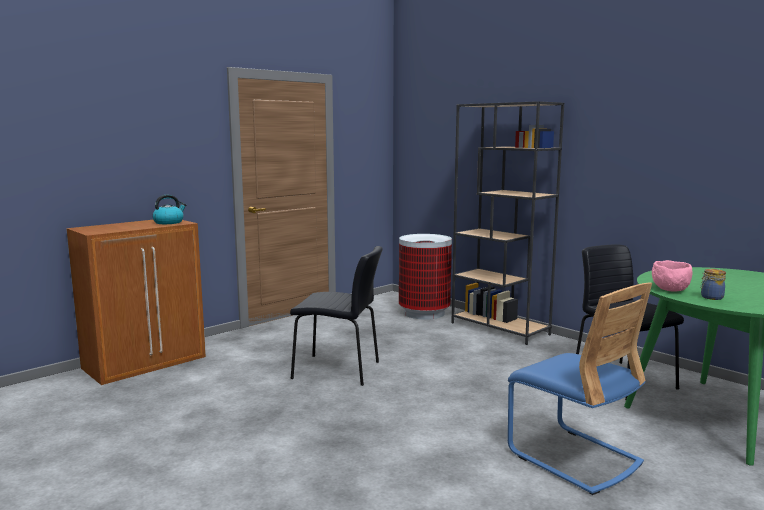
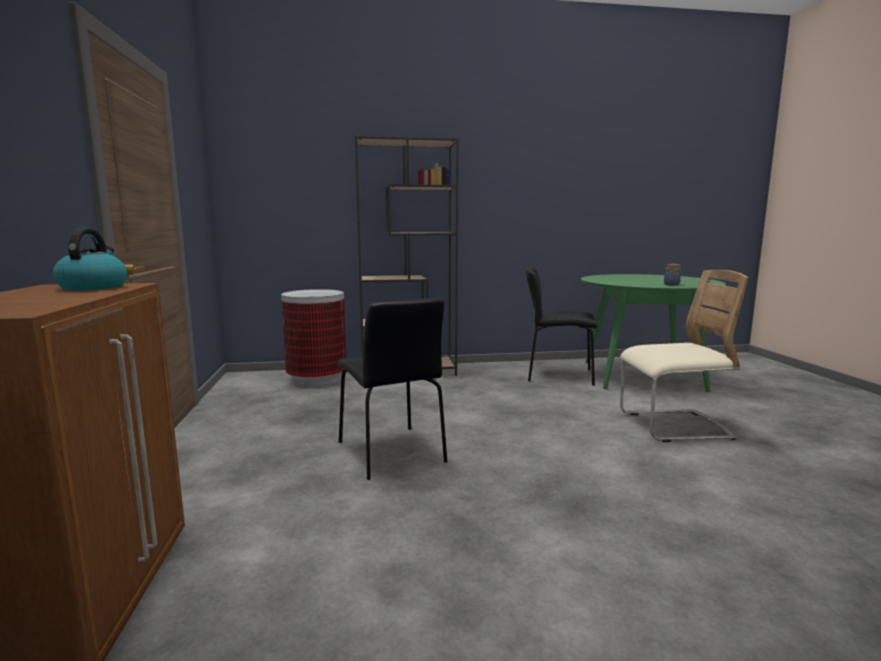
camera: 55 degrees left, 0 degrees up
(339, 370) = (392, 453): black chair -> black chair turned 105 degrees clockwise
(573, 457) = (673, 426): blue chair -> beige chair
(669, 289) = (643, 285): pink bowl -> none

